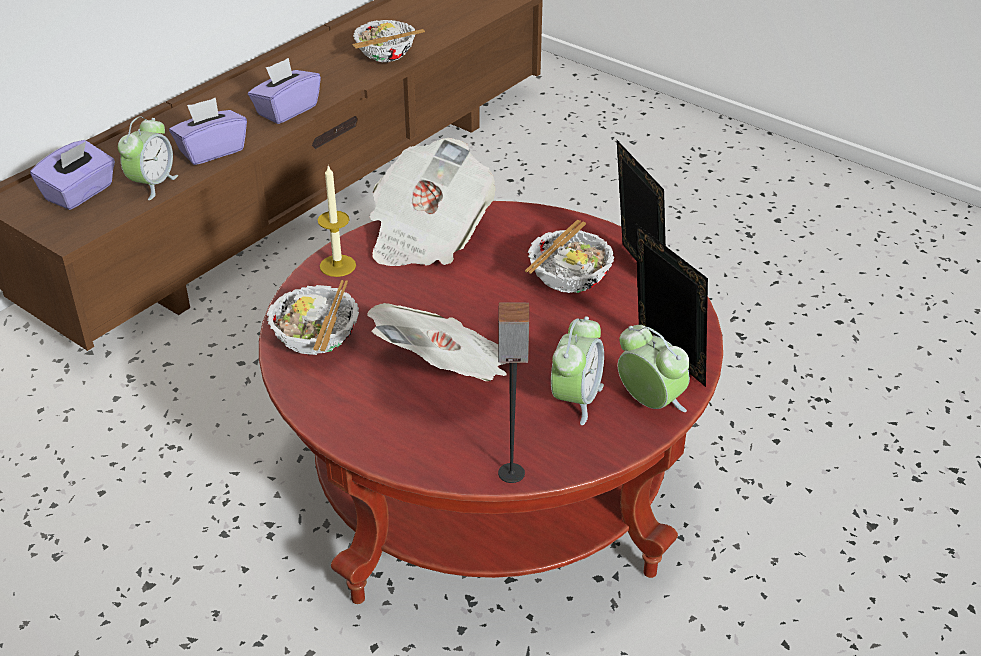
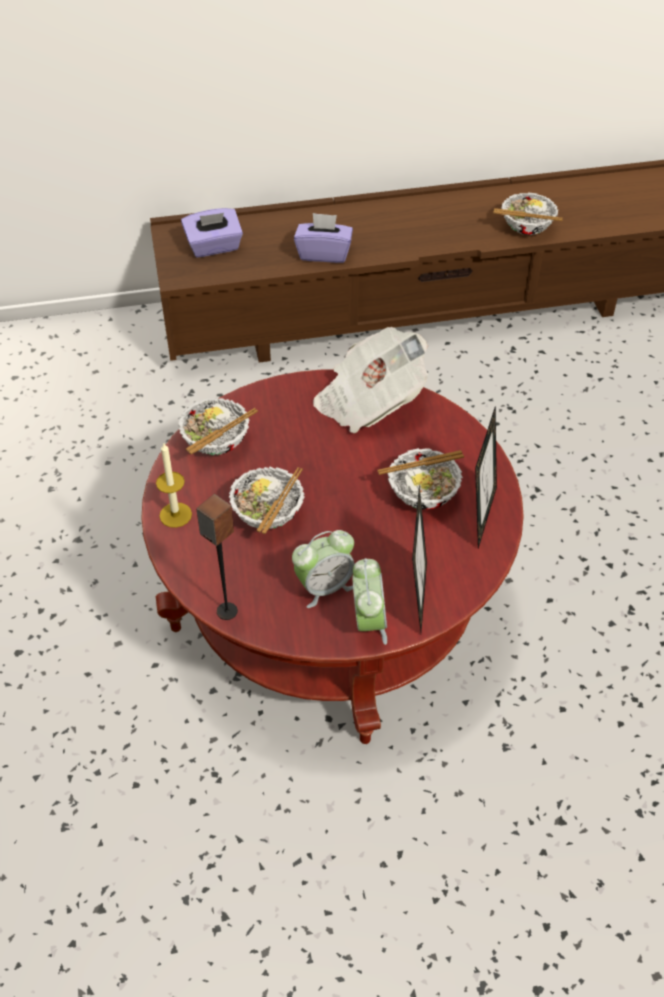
camera: 40 degrees right, 10 degrees up
(152, 184) = (262, 262): alarm clock -> none
(286, 110) = (406, 243): purple tissue box -> none
(337, 266) = (287, 392): candle -> candle (175, 515)
(448, 372) = (268, 515): newspaper -> bowl

